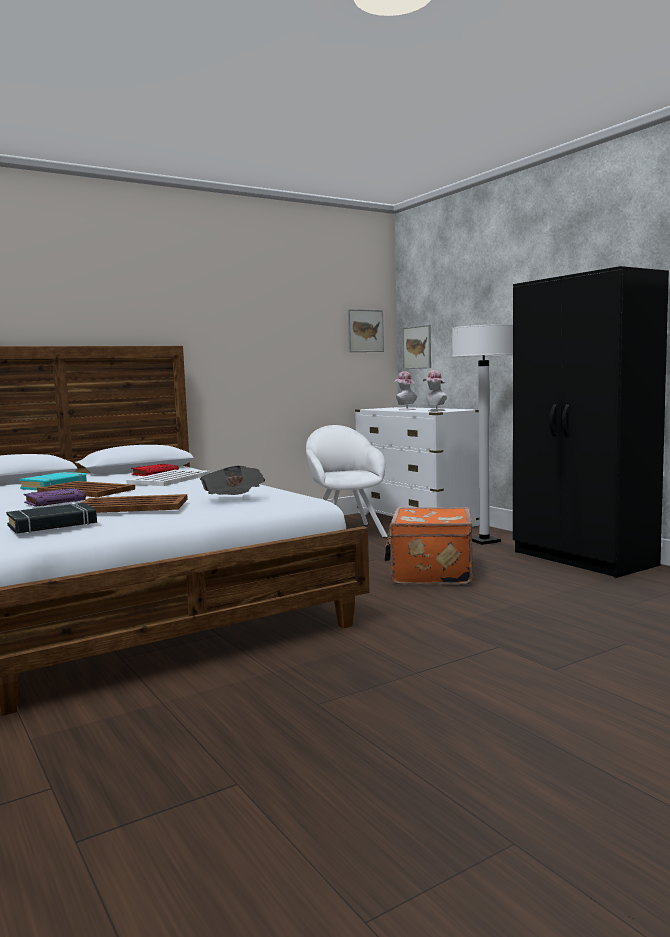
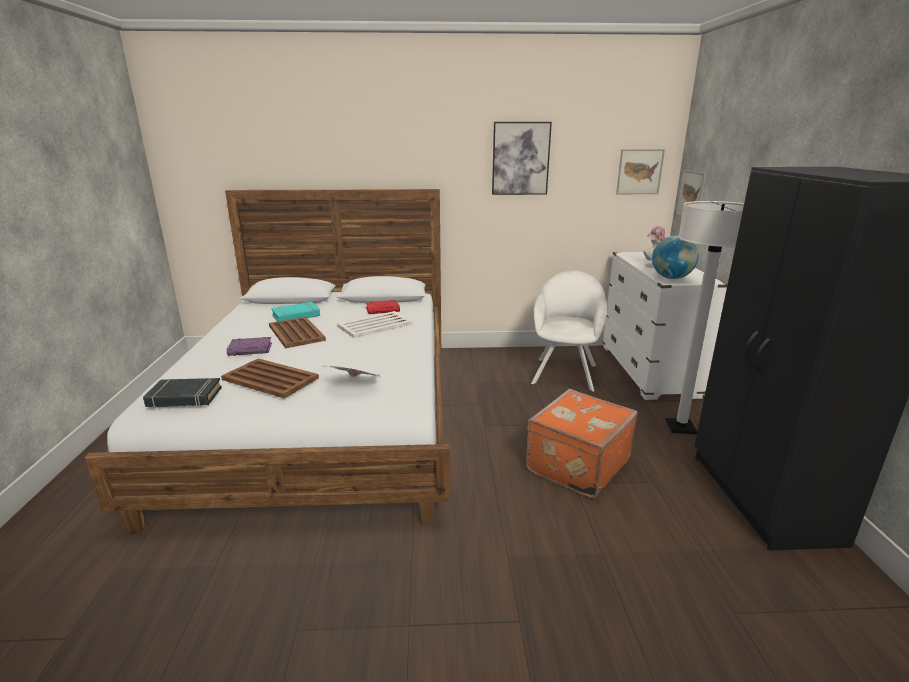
camera: 30 degrees right, 15 degrees up
(259, 316) = (520, 158): none -> picture
(434, 410) = (671, 278): hat -> globe

